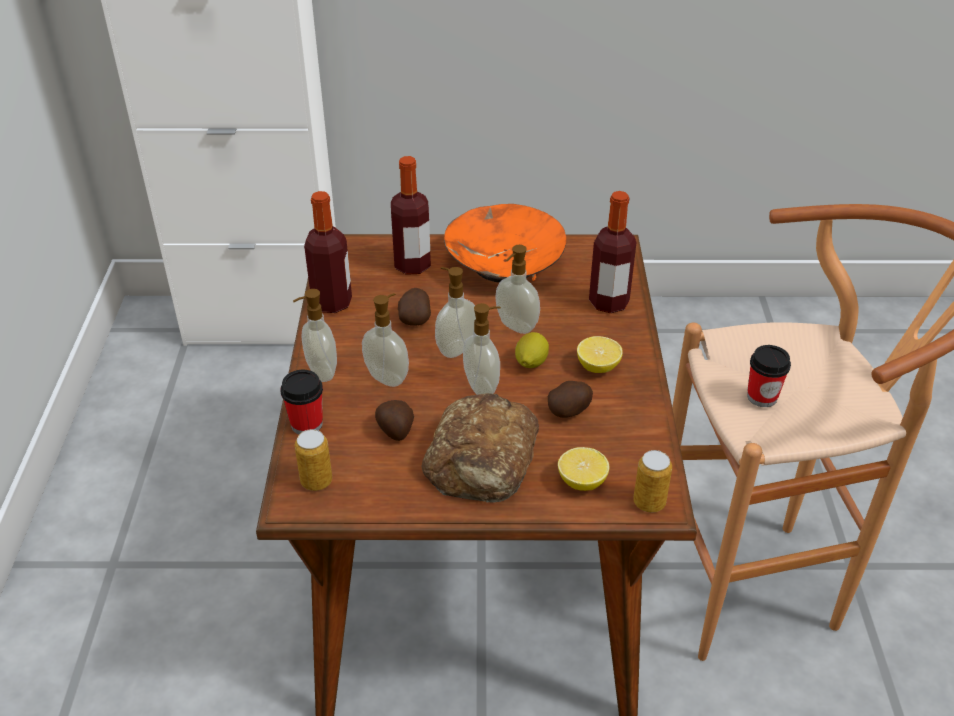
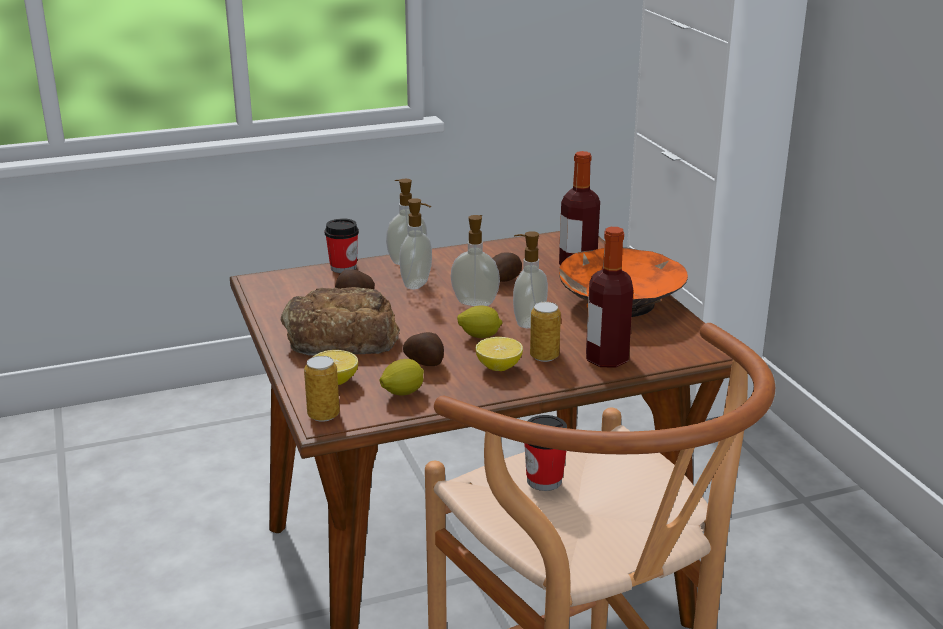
camera: 70 degrees right, 15 degrees down
(316, 481) = (284, 282): can -> can (544, 356)
(332, 303) = (496, 248): bottle -> none
(482, 386) = (432, 321): soap dispenser -> none
(624, 439) = (402, 393): none -> lemon

